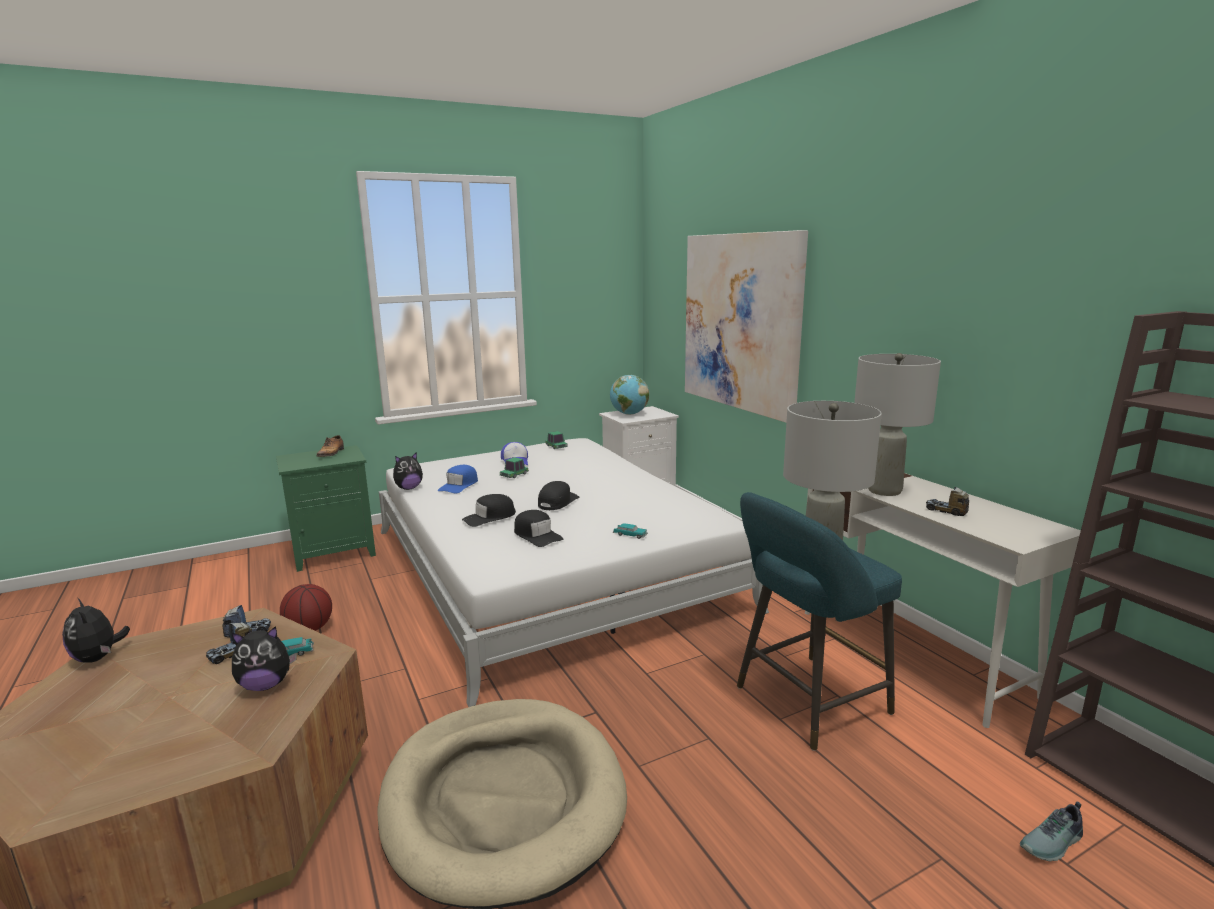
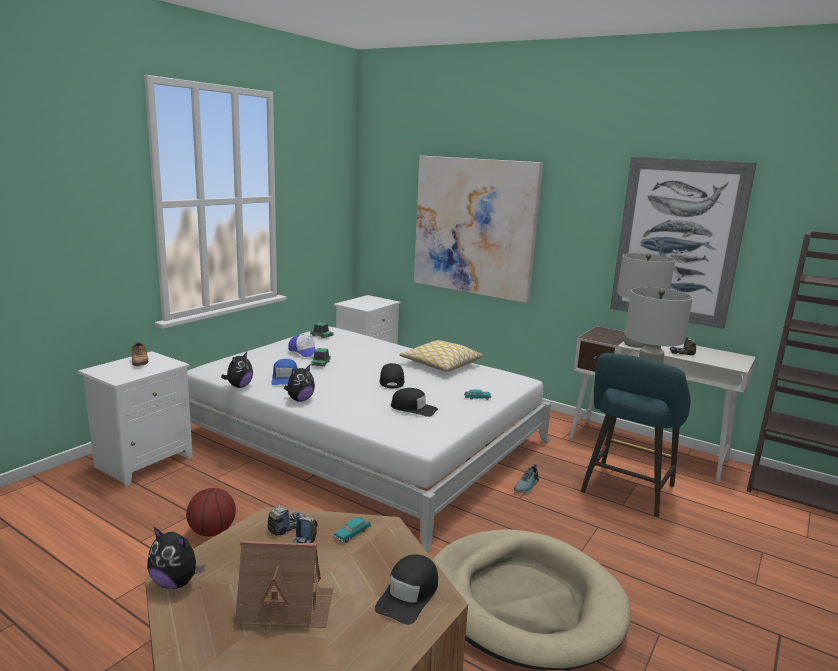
camera: 30 degrees left, 0 degrees up
(132, 707) = (285, 606): none -> toy house
(266, 685) = (372, 558): plush toy -> plush toy (300, 399)
(335, 552) = (144, 461): green nightstand -> white nightstand
(489, 517) = (356, 400): black cap -> black cap (409, 595)
(629, 414) = (360, 303): globe -> none
(645, 491) = (441, 364): none -> pillow
(971, 336) = (677, 241): none -> picture
(1053, 843) = (795, 529): shoe -> shoe (527, 486)

